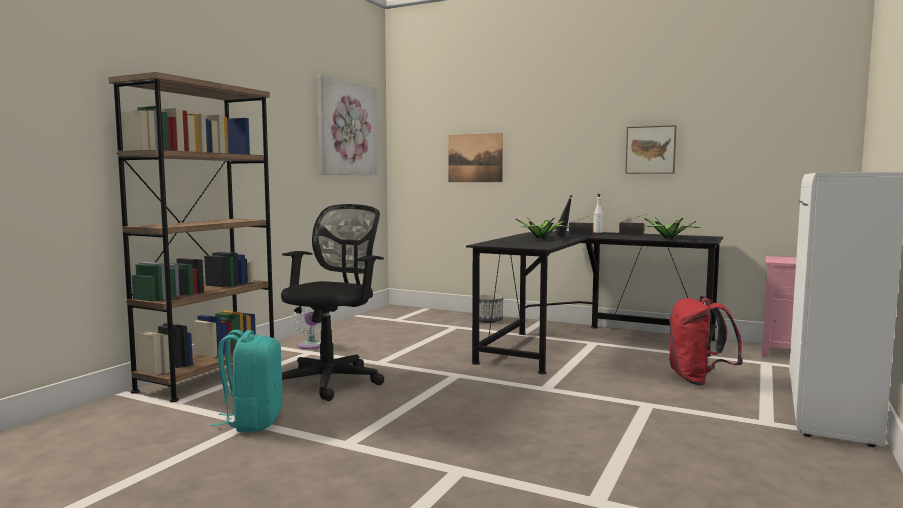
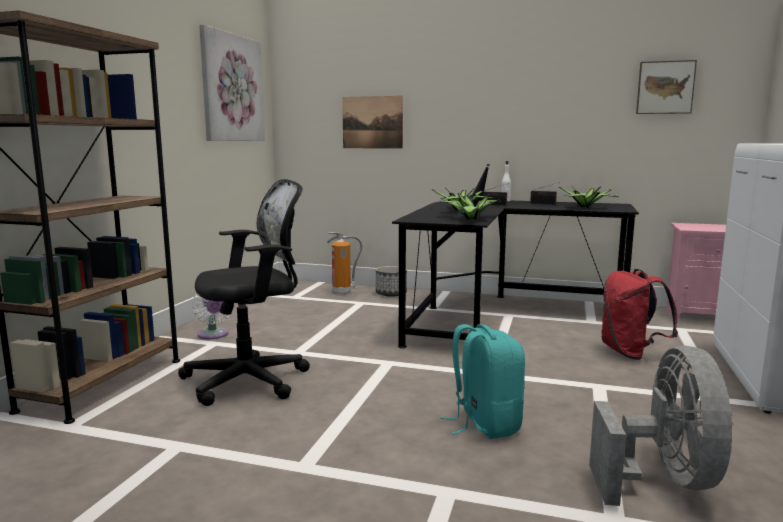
camera: 10 degrees left, 5 degrees up
(253, 421) = (178, 444): turquoise backpack -> turquoise backpack (484, 424)
(330, 381) = (252, 380): black office chair -> black office chair turned 45 degrees clockwise
(442, 318) = (343, 292): none -> fire extinguisher
(540, 245) = (470, 219): none -> potted plant
(651, 150) = (560, 115): picture -> picture (665, 87)
(662, 478) = (664, 480): none -> grey fan

